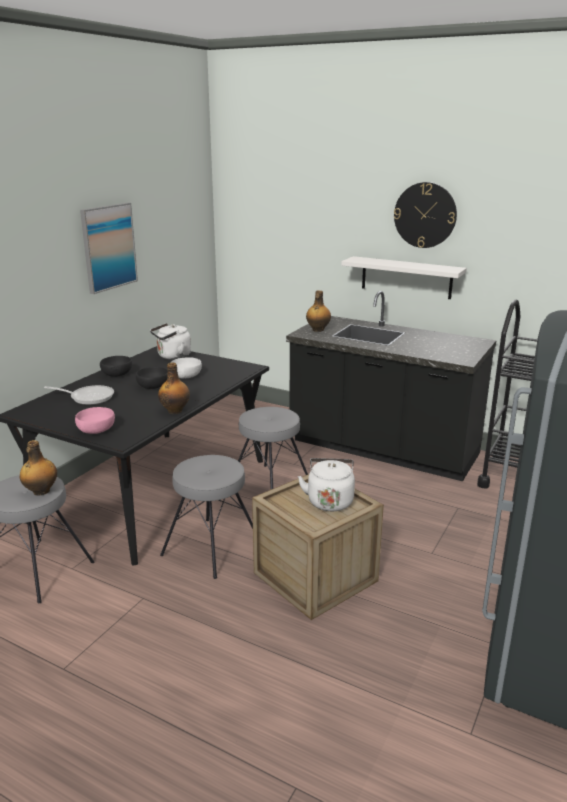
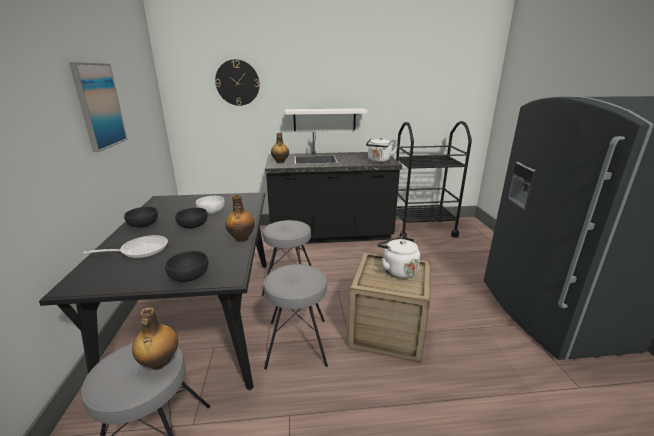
camera: 35 degrees left, 0 degrees up
(97, 430) = (190, 276): pink bowl -> black bowl
(172, 356) = (178, 201): white kettle -> white kettle (379, 161)
(425, 215) = (334, 75): wall clock -> wall clock (237, 83)

